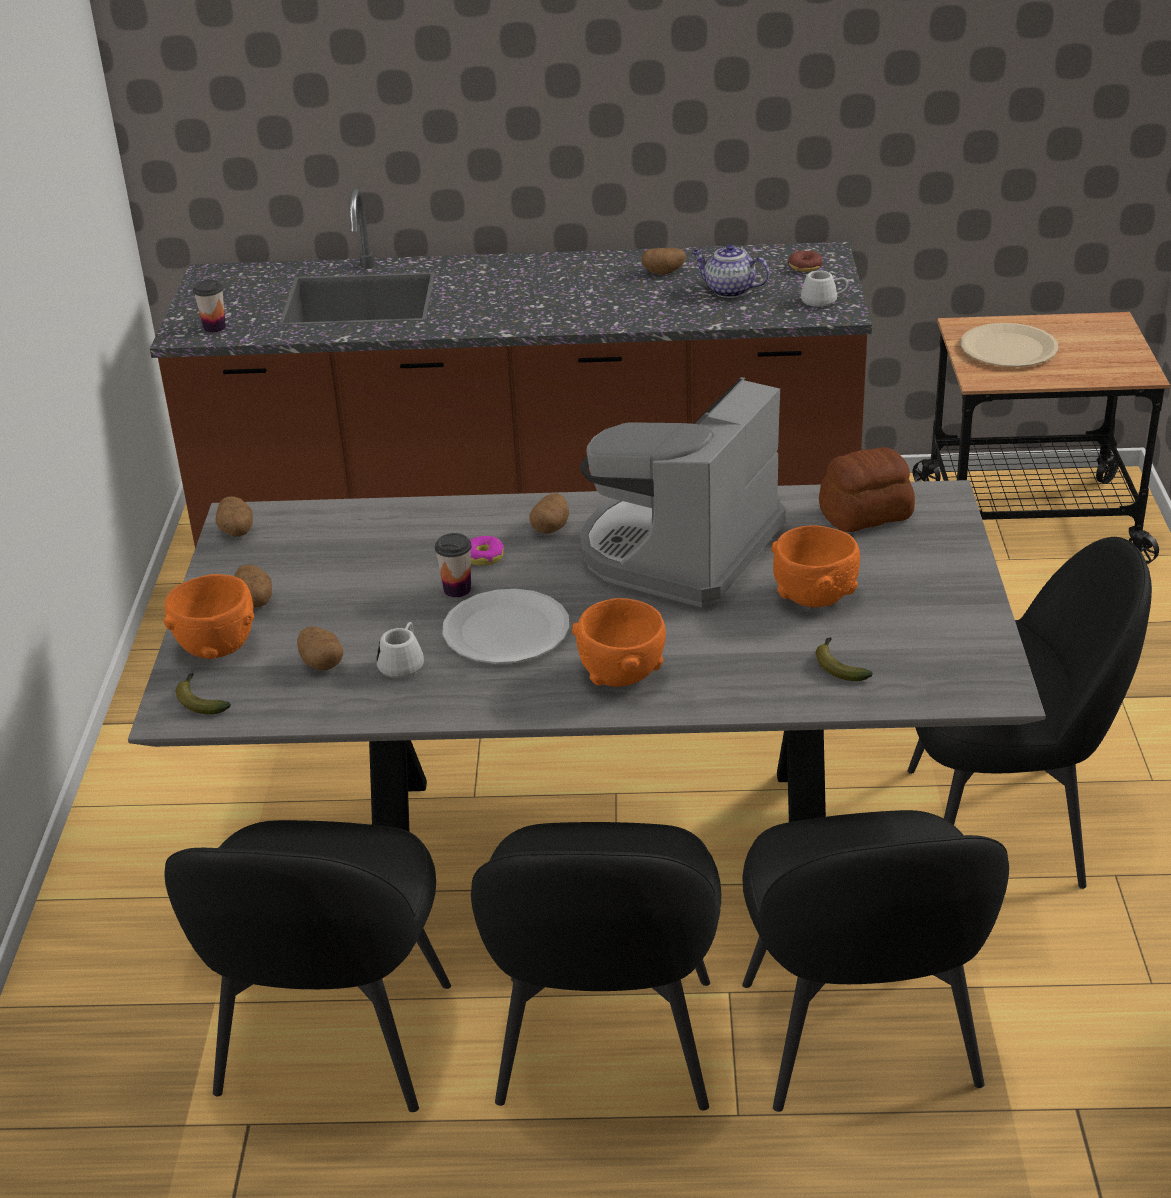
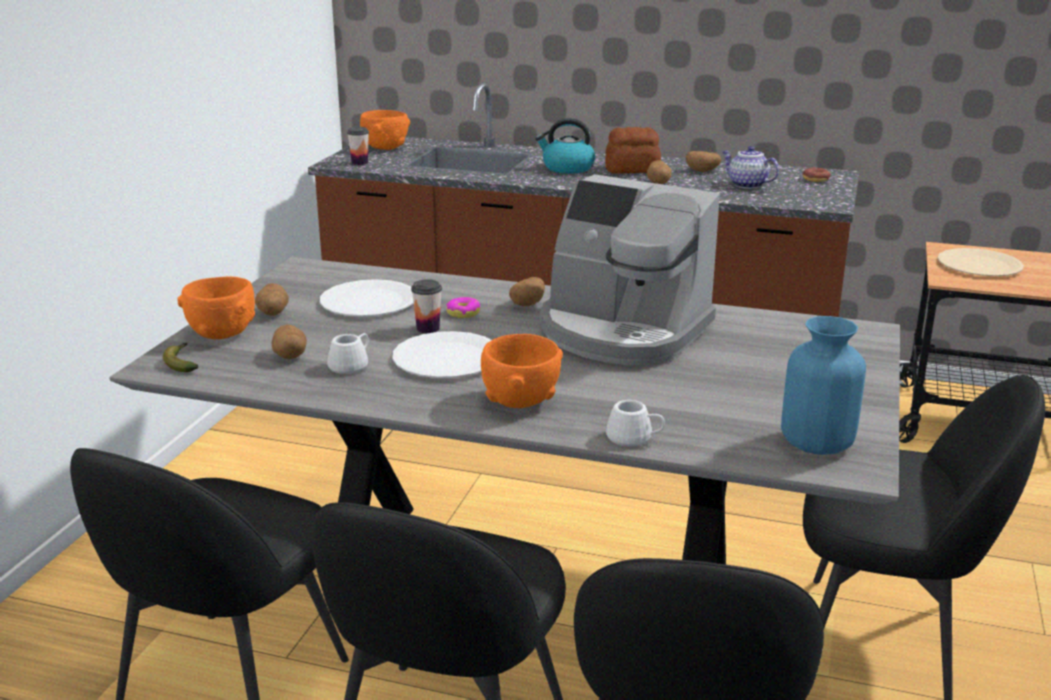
camera: 15 degrees right, 10 degrees down
(237, 531) = (294, 273): potato -> potato (658, 183)
(360, 560) = (368, 301): none -> white plate
(493, 294) = (567, 168): none -> kettle
(679, 550) = (622, 332): coffee machine -> coffee machine turned 105 degrees counterclockwise
(814, 597) = (720, 378): orange bowl -> orange bowl (385, 148)
(824, 300) = (820, 197): white mug -> white mug (635, 438)
(838, 666) = (715, 426): banana -> none
(867, 514) = (796, 332): bread -> bread (633, 170)
(946, 665) = (817, 443): none -> blue vase

